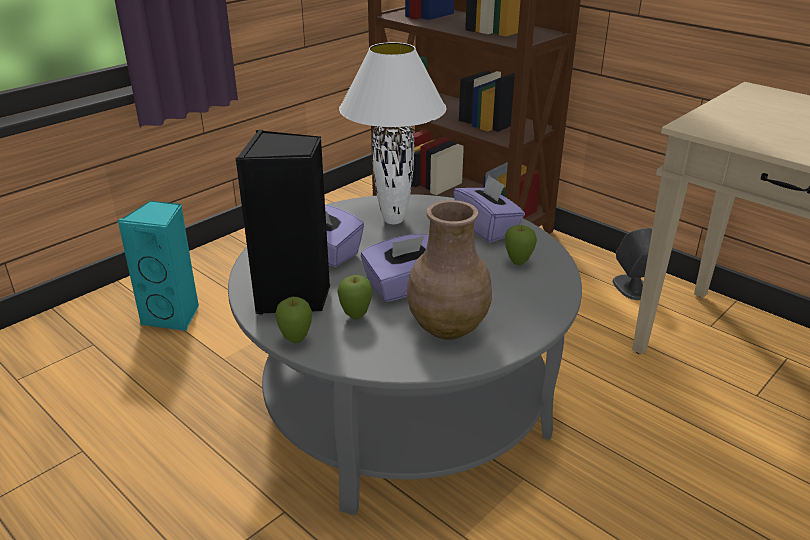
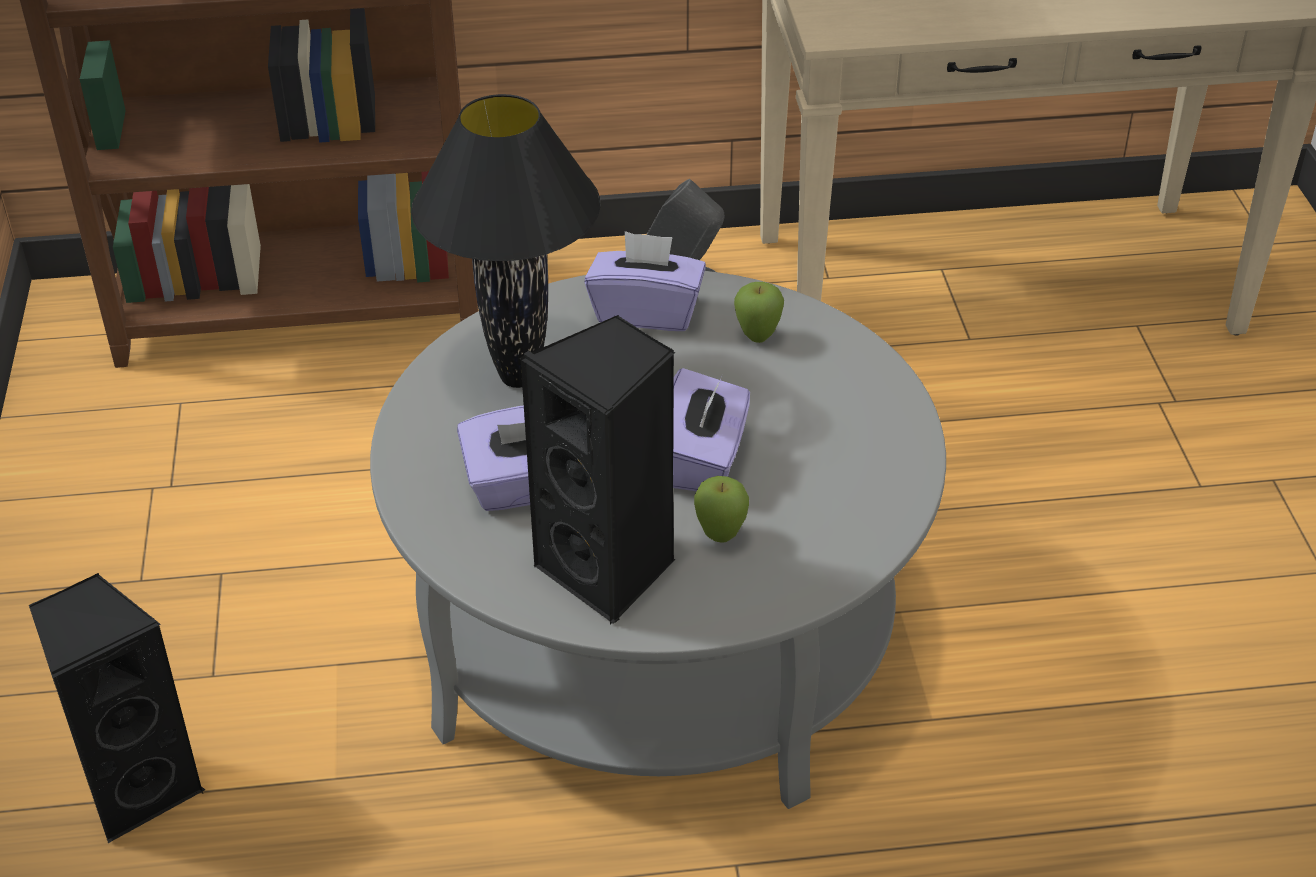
camera: 50 degrees left, 10 degrees up
(174, 316) = (138, 787): turquoise speaker -> black speaker
(296, 340) = (715, 615): apple -> none
(394, 220) = (520, 377): white table lamp -> black table lamp
(448, 326) = (827, 473): brown vase -> none

